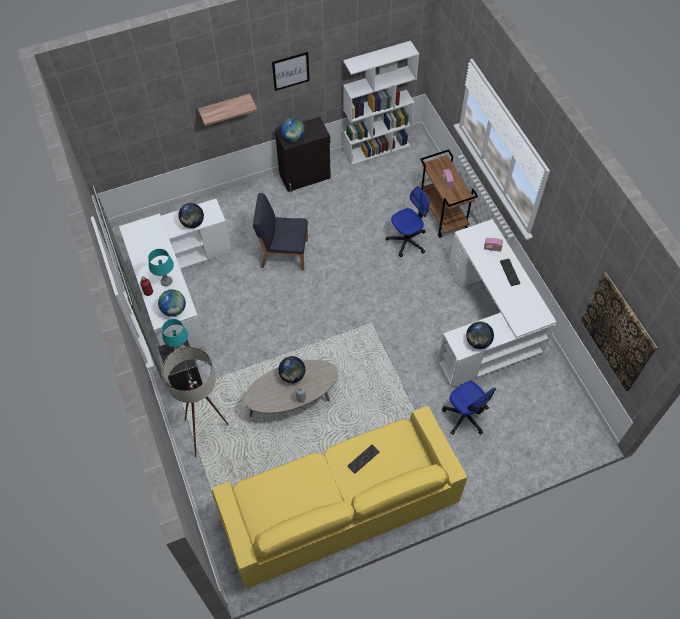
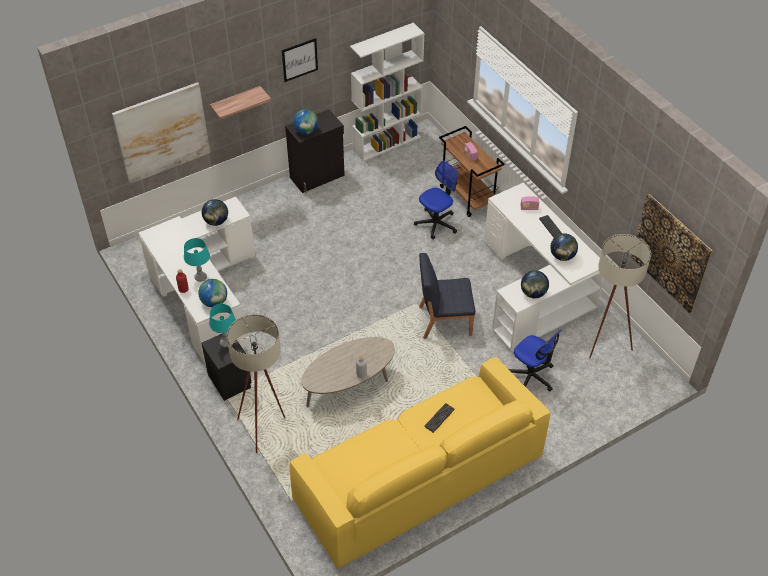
camera: 10 degrees left, 10 degrees down
(150, 132) = (162, 132): none -> picture
(283, 253) = (310, 250): blue chair -> blue chair (444, 320)
(292, 375) = (347, 355): globe -> globe (562, 256)
(541, 394) = (603, 347): none -> beige floor lamp

